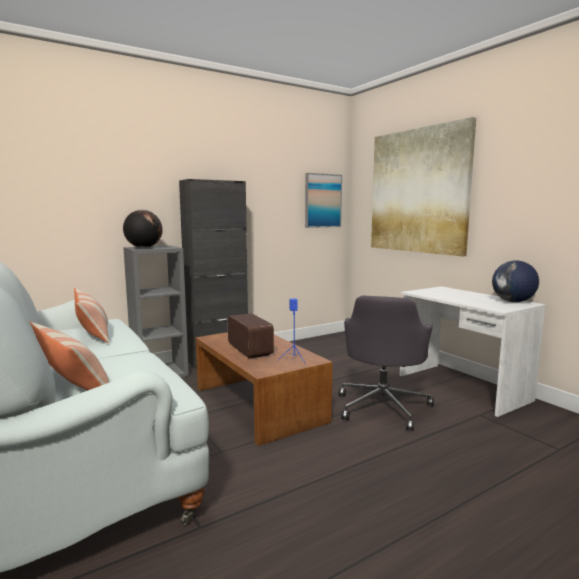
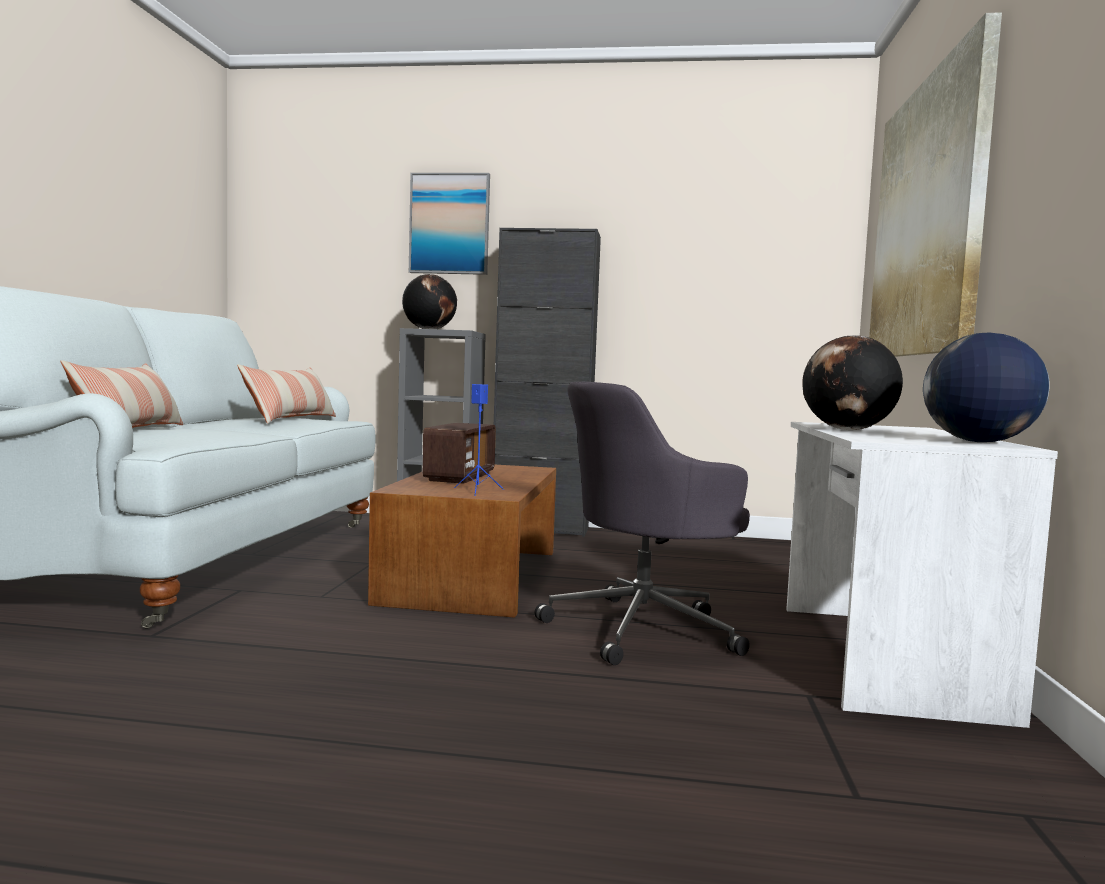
camera: 40 degrees right, 5 degrees down
(322, 200) = (792, 269): picture -> picture (449, 224)
(453, 299) = (847, 430): none -> globe

